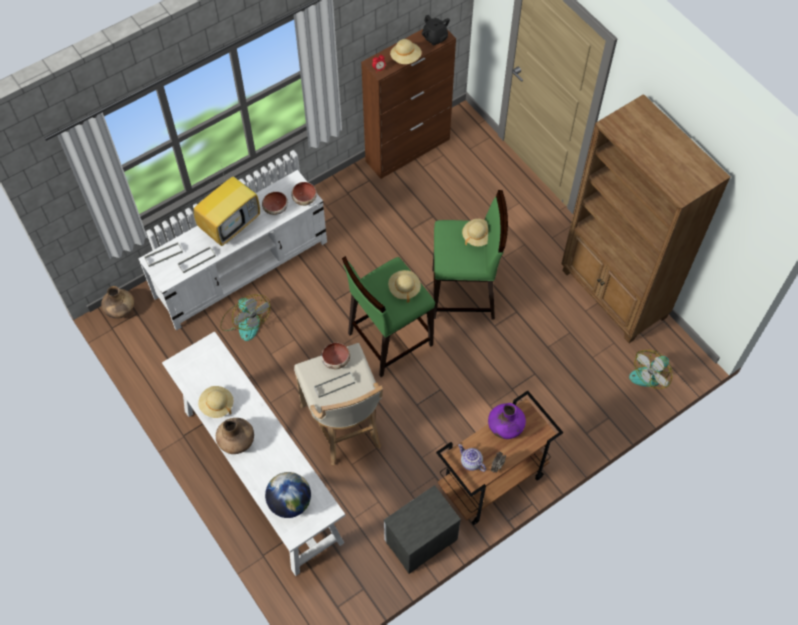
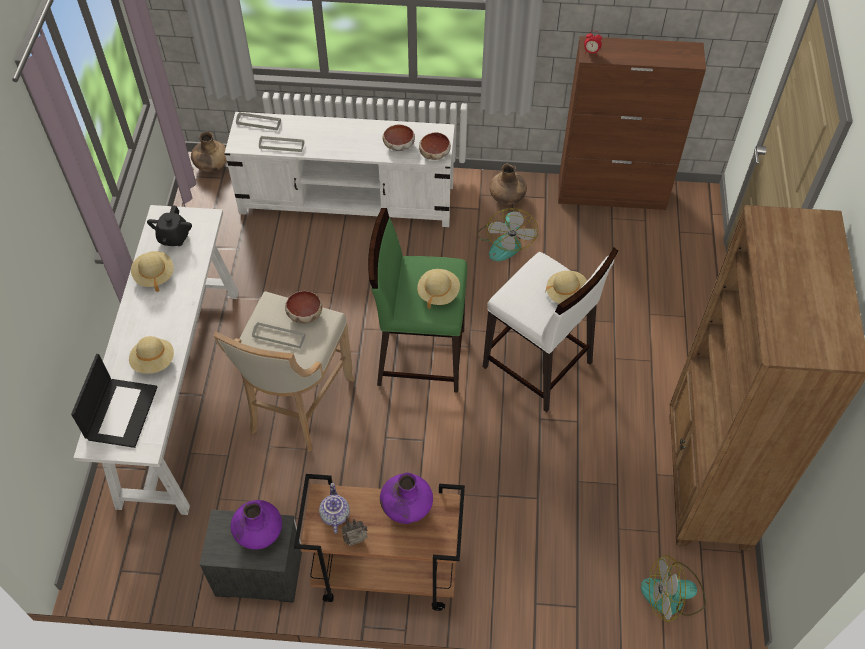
camera: 40 degrees right, 5 degrees down
(231, 224) = (344, 133): television -> none
(237, 442) = (136, 320): brown vase -> brown vase (507, 198)
(245, 321) = (304, 247): fan -> fan (505, 242)
(290, 502) = (121, 412): globe -> laptop
(405, 58) = (630, 58): beige hat -> beige hat (154, 361)
(424, 510) = (259, 533): none -> purple vase
(435, 38) = (682, 56): black teapot -> black teapot (173, 237)
(464, 294) = (538, 366): green stool -> white stool

